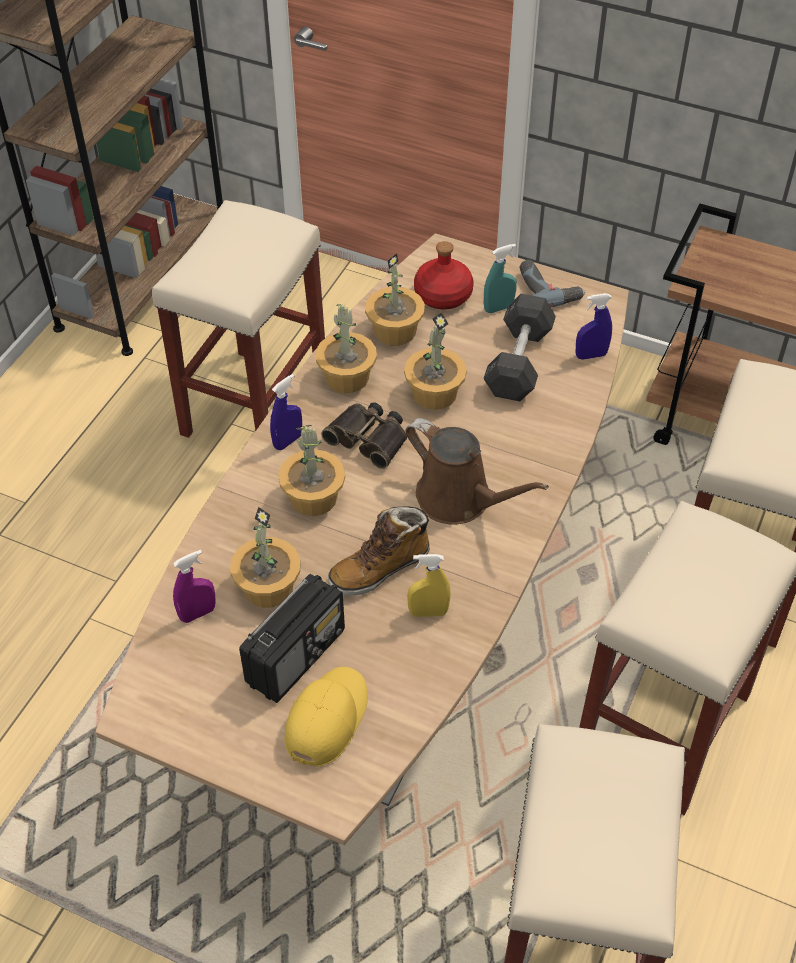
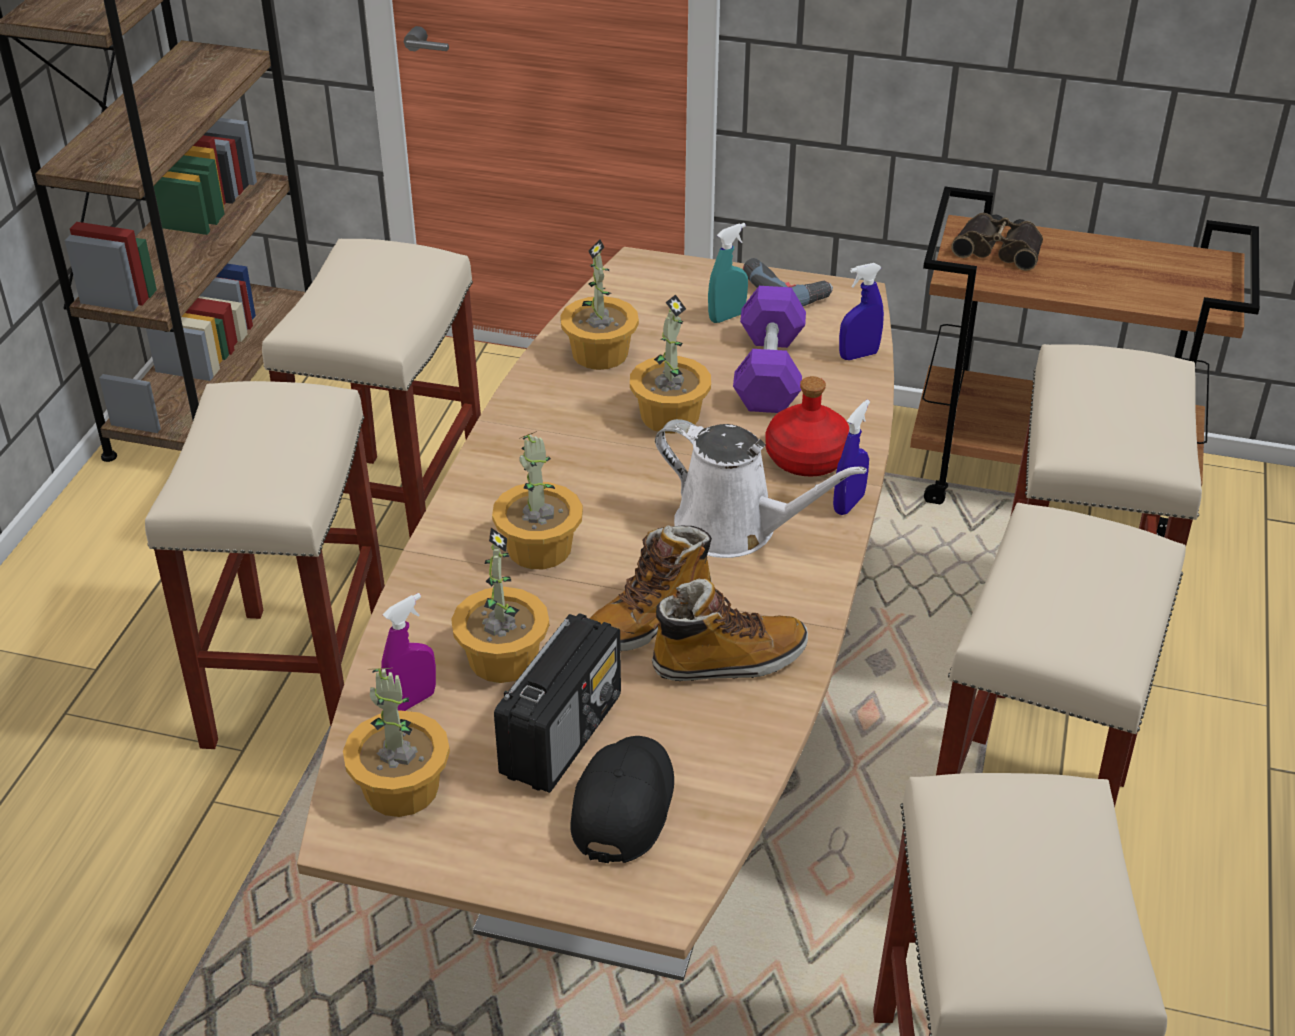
camera: 10 degrees left, 10 degrees down
(163, 528) = (297, 678): none -> beige stool
(288, 441) = (489, 488): blue spray bottle -> blue spray bottle (849, 504)
(327, 719) = (623, 804): yellow cap -> black cap
(347, 378) = (550, 410): potted plant -> potted plant (401, 789)
(369, 438) = (597, 473): binoculars -> binoculars (999, 249)
(428, 612) = (728, 661): yellow spray bottle -> boot
(443, 295) = (652, 310): red bottle -> red bottle (807, 458)
(460, 499) = (735, 528): brown watering can -> white watering can
(518, 362) = (769, 371): grey dumbbell -> purple dumbbell

